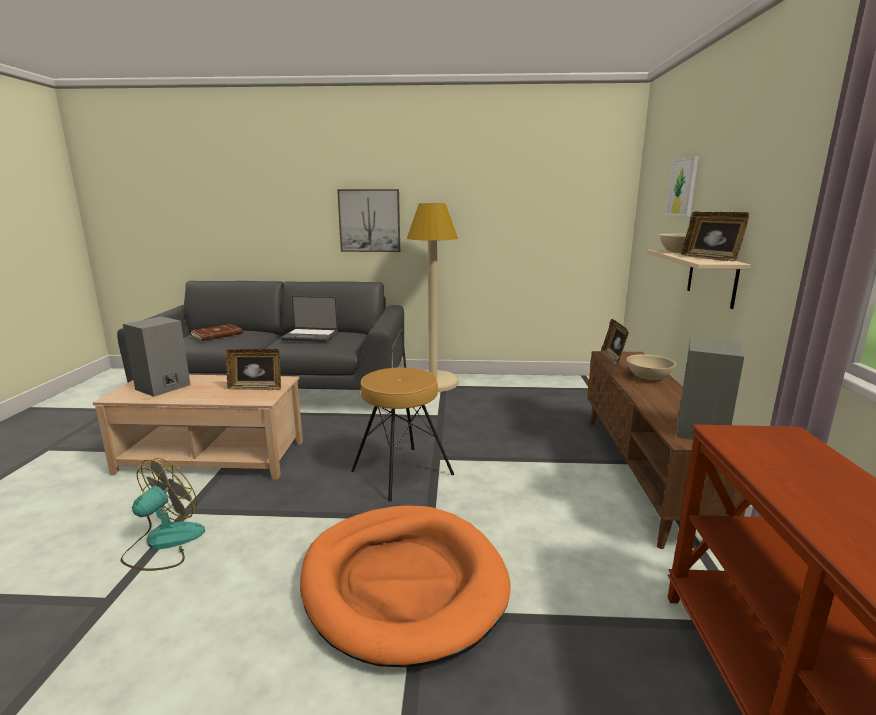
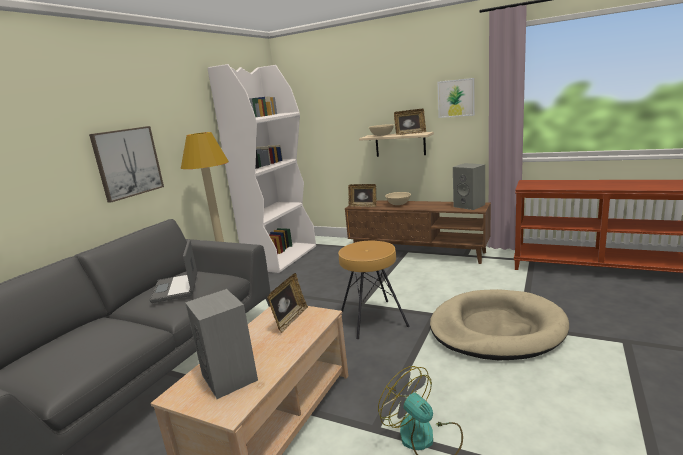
camera: 65 degrees left, 0 degrees up
(217, 335) = (77, 345): brown book -> none
(310, 336) = (177, 288): laptop -> laptop turned 135 degrees clockwise
(403, 583) = (496, 329): orange dog bed -> beige dog bed
(536, 384) = (281, 257): none -> white bookcase
(682, 187) = (347, 102): picture -> picture (456, 98)

